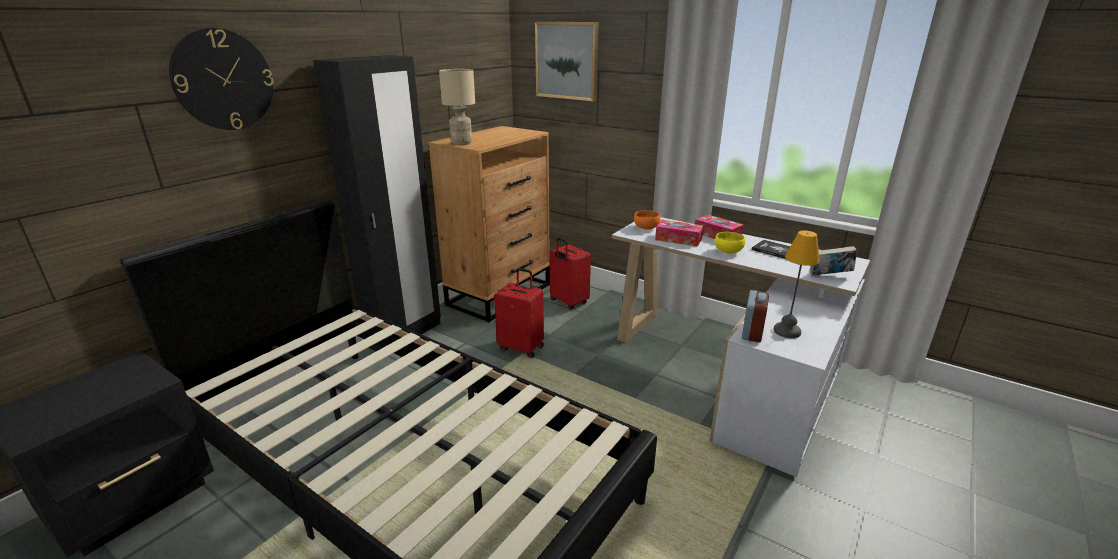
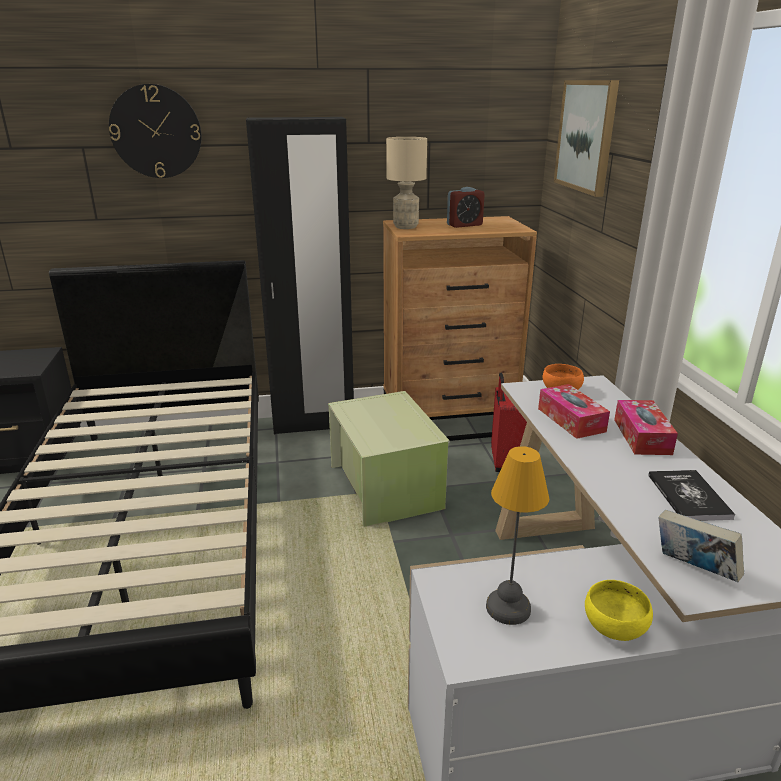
camera: 45 degrees right, 0 degrees up
(522, 347) = (387, 486): red suitcase -> green storage box
(727, 251) = (605, 462): yellow bowl -> yellow bowl (613, 626)
(752, 332) = (458, 580): alarm clock -> alarm clock (464, 225)

